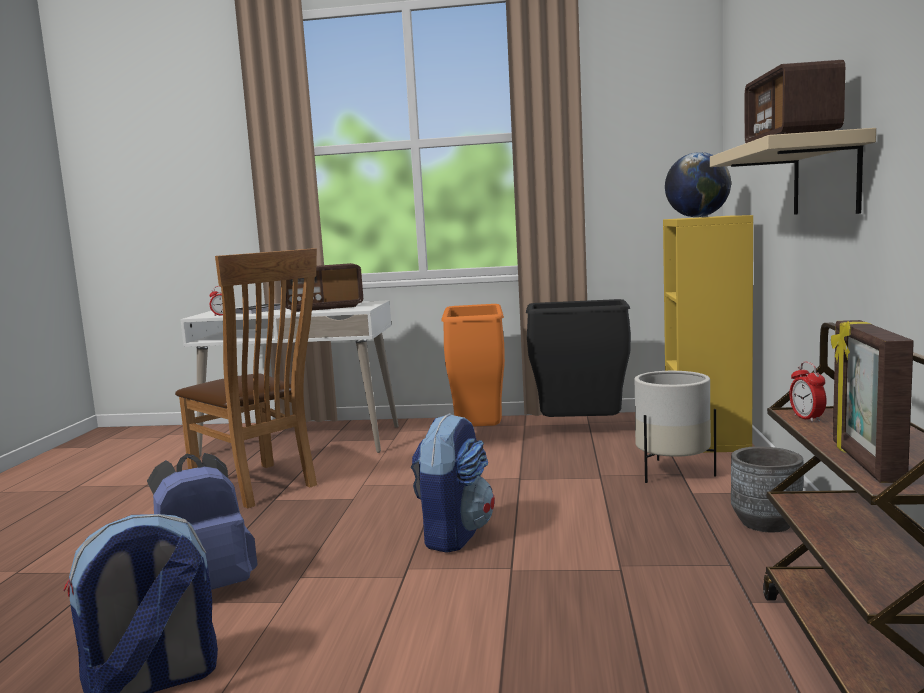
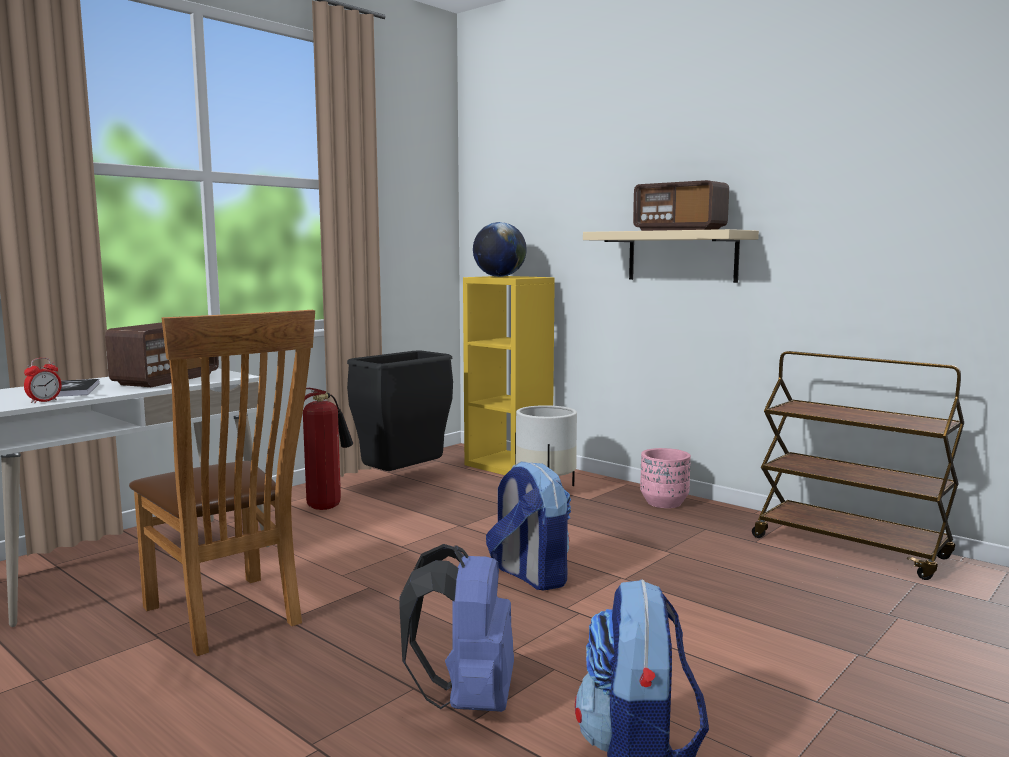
camera: 55 degrees left, 0 degrees up
(259, 487) = (228, 617): brown chair -> brown chair turned 60 degrees clockwise
(478, 436) = (327, 506): orange trash can -> fire extinguisher
(766, 523) = (664, 503): grey planter -> pink planter
(807, 418) = (798, 411): alarm clock -> none
(864, 462) = (889, 423): picture frame -> none

